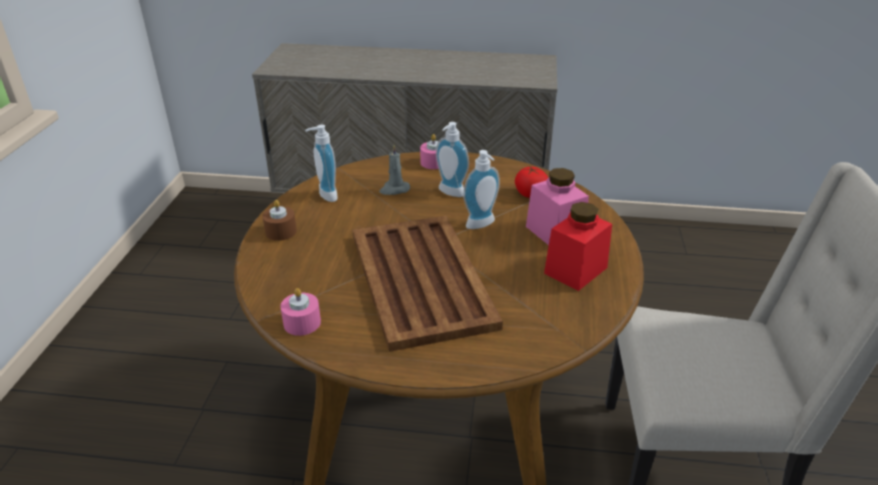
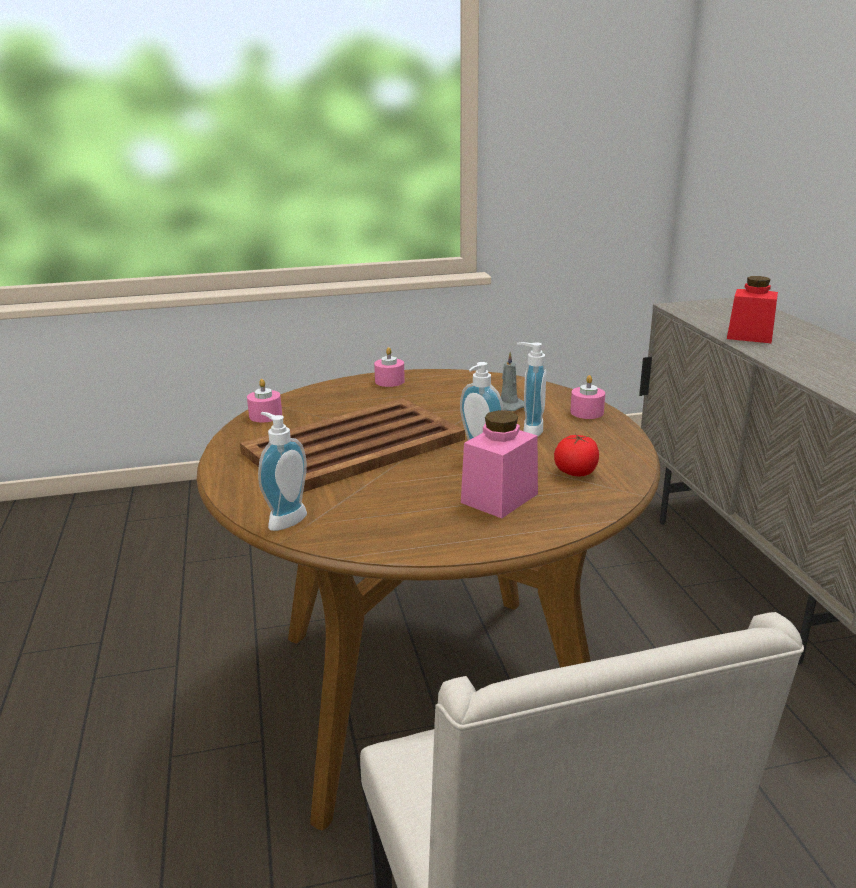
camera: 70 degrees right, 10 degrees down
(281, 231) = (389, 381): brown candle -> pink candle
(324, 196) = (464, 383): soap dispenser -> soap dispenser (284, 519)
(575, 270) = (426, 520): red jar -> red jar (749, 336)

